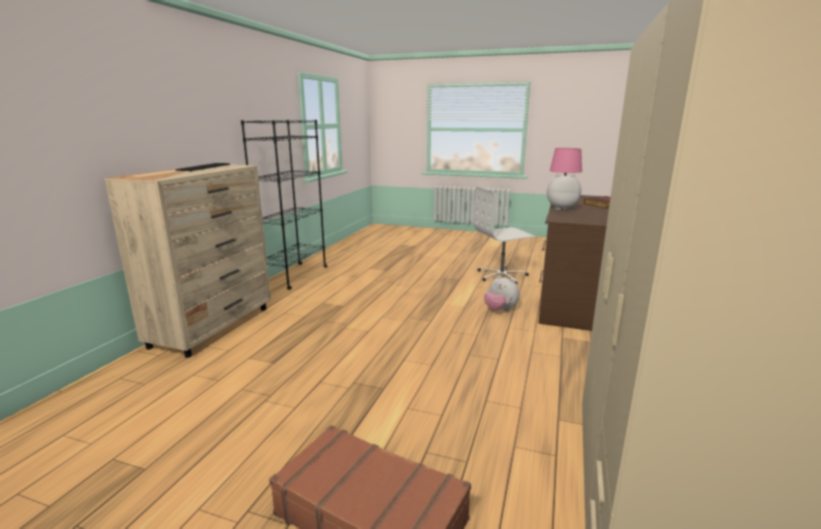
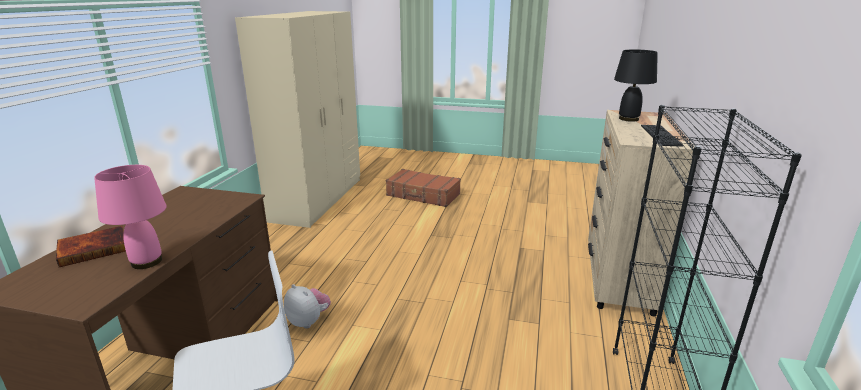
camera: 175 degrees right, 5 degrees up
(177, 174) = (628, 119): none -> black table lamp
(560, 208) = (196, 230): plush toy -> none

